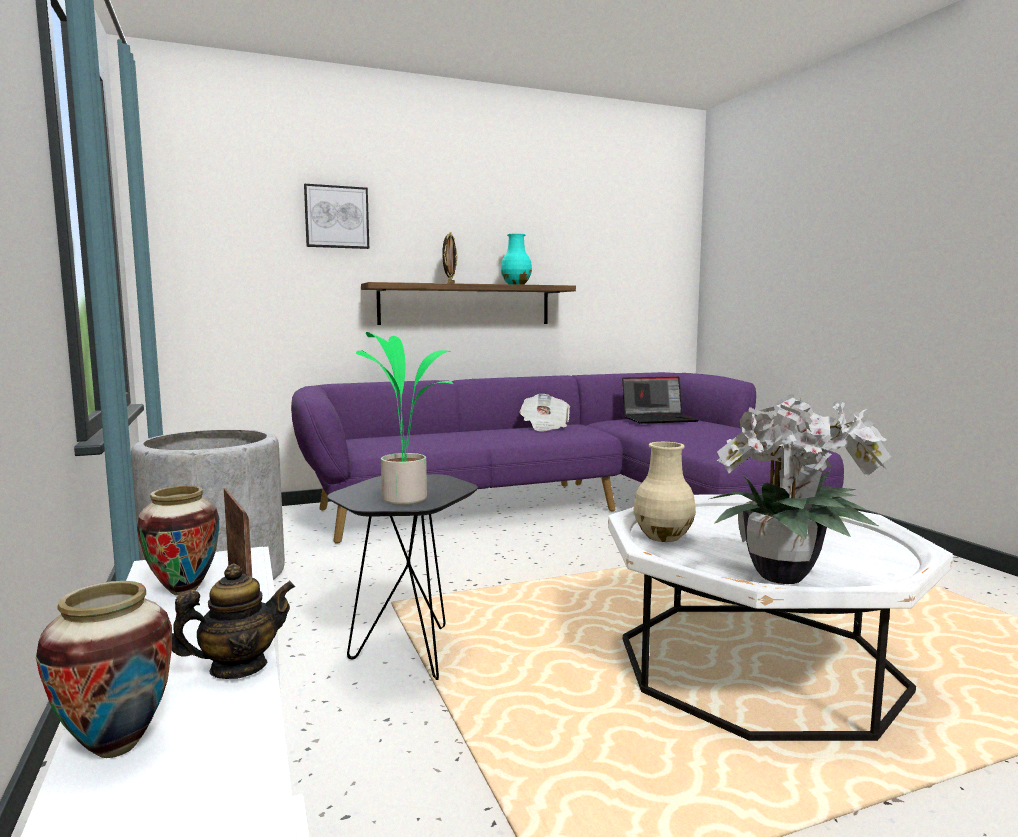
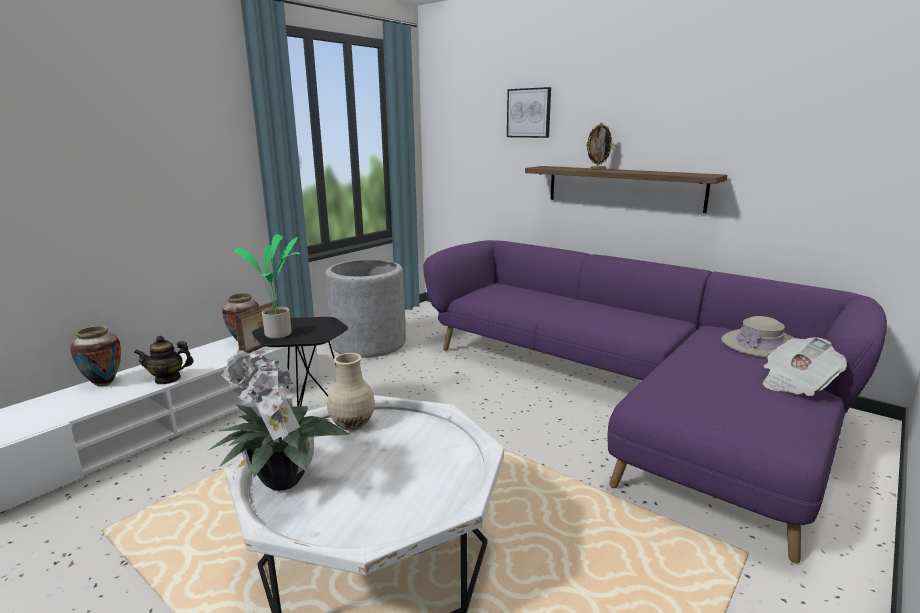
camera: 60 degrees right, 10 degrees up
(238, 668) = (168, 379): teapot -> teapot turned 135 degrees clockwise
(516, 284) = (657, 173): turquoise vase -> none
(544, 427) = (634, 315): newspaper -> newspaper (796, 383)
(659, 419) = (760, 345): laptop -> beige hat

